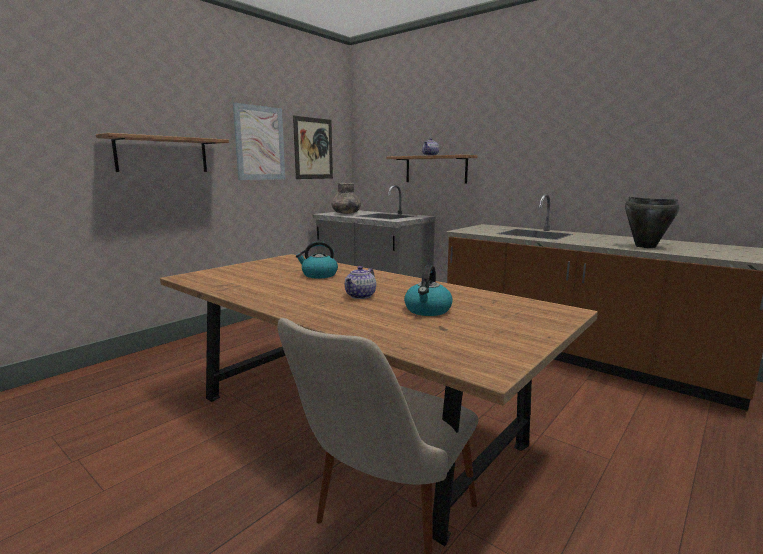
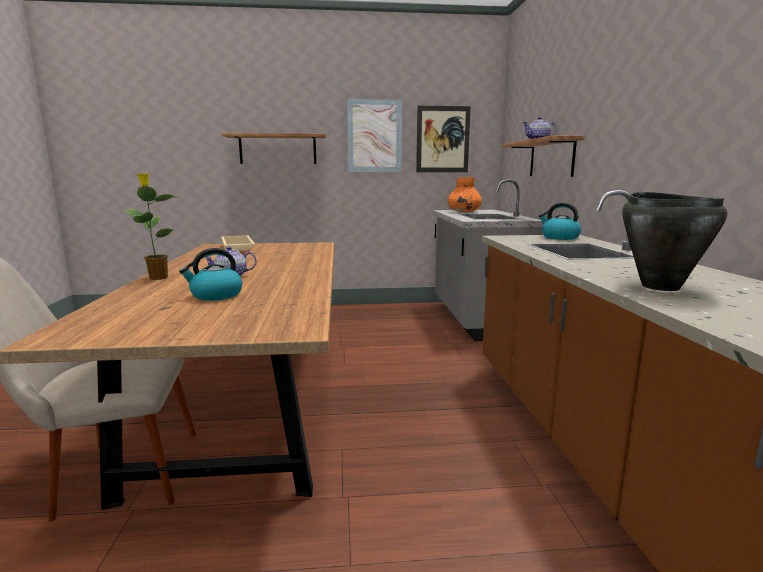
camera: 45 degrees right, 0 degrees up
(233, 275) = (236, 249): none -> beige tray
(306, 313) = (158, 277): none -> potted plant
(319, 275) = (277, 258): kettle -> kettle (559, 237)
(346, 213) = (463, 211): grey vase -> orange vase

